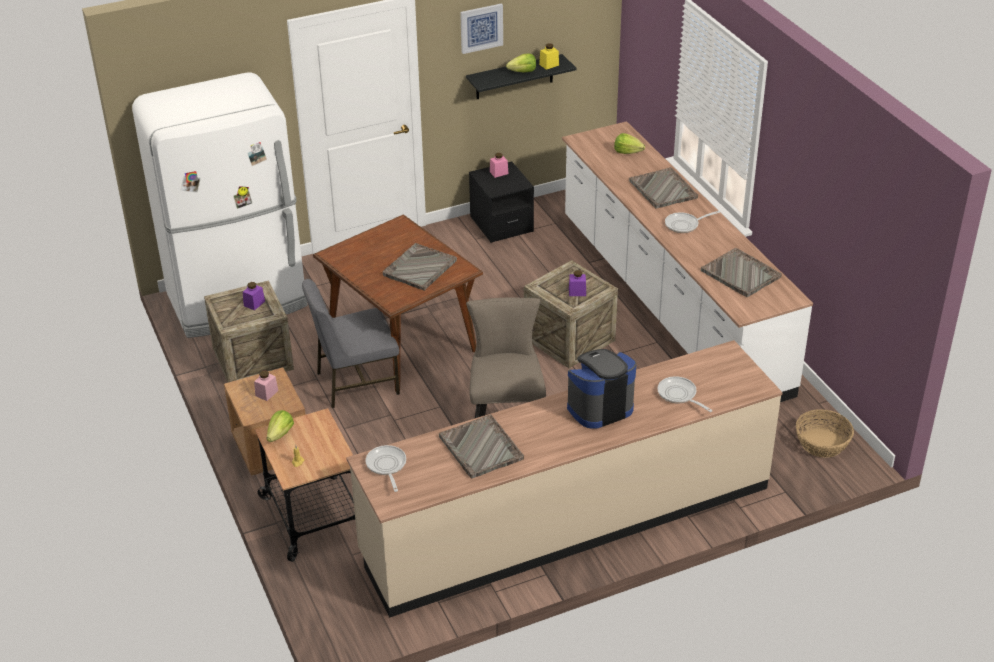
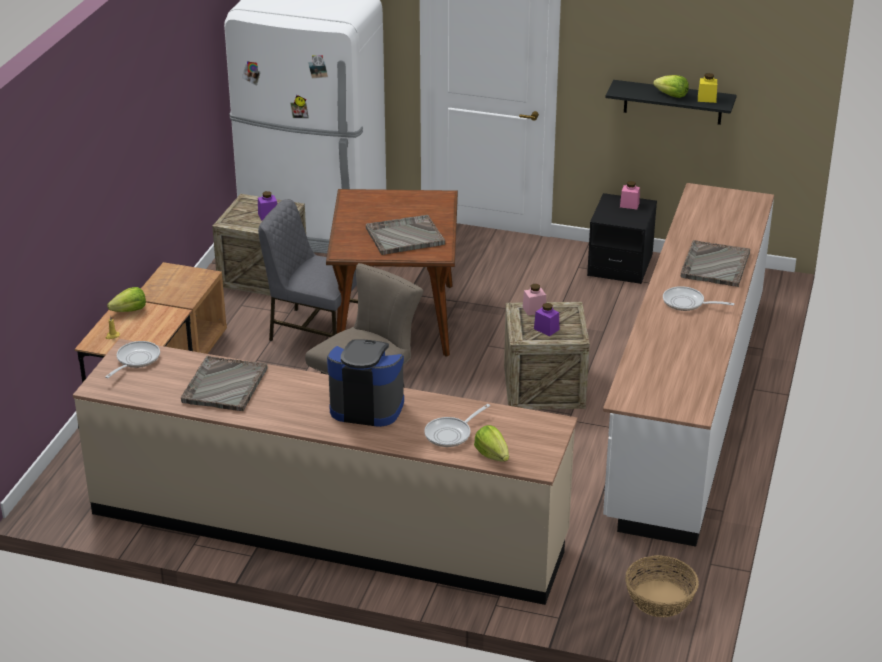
camera: 40 degrees right, 5 degrees down
(266, 393) = (182, 284): pink jar -> pink jar (534, 309)
(481, 28) = (637, 30): picture -> none
(627, 152) = (731, 220): lettuce -> lettuce (492, 455)
(679, 395) = (451, 434): frying pan -> frying pan turned 135 degrees counterclockwise
(741, 274) = (675, 368): grey tray -> none

